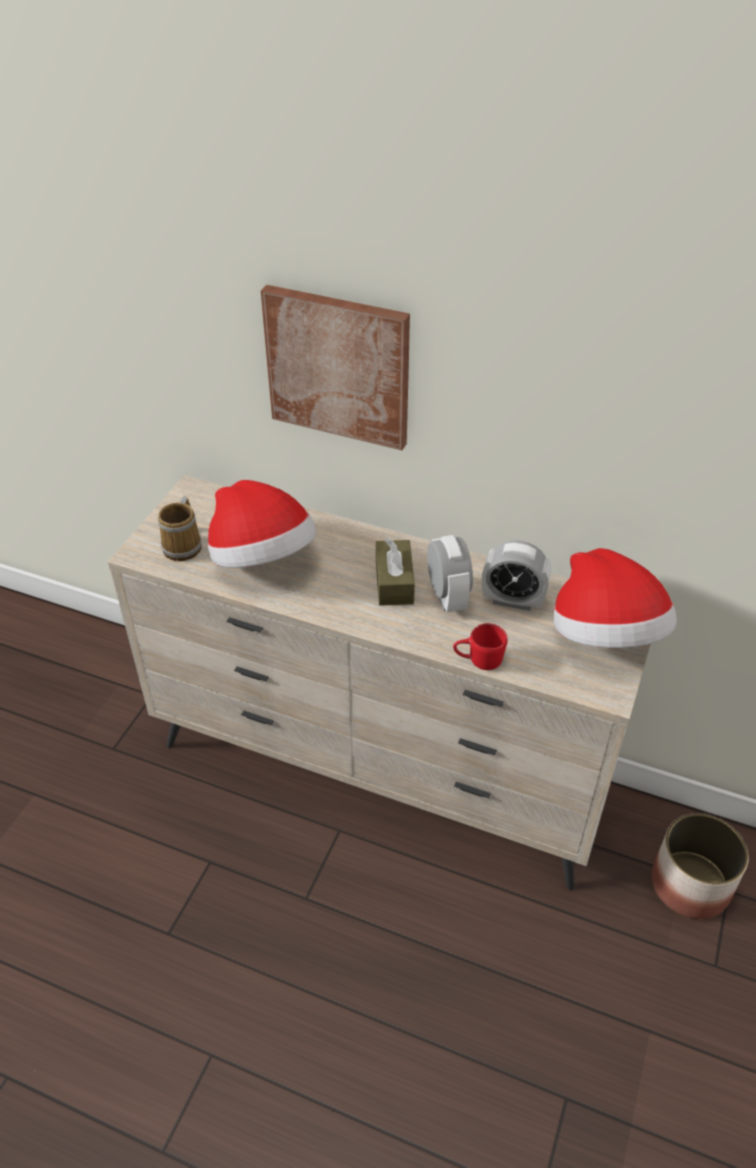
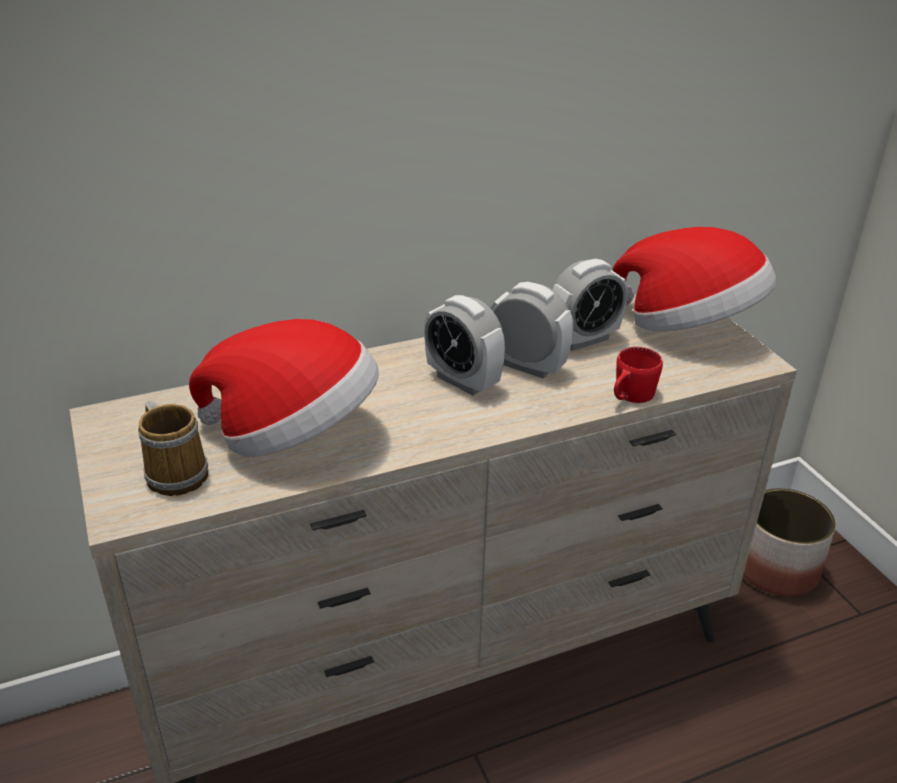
camera: 45 degrees left, 10 degrees down
(338, 366) = (299, 135): picture -> none
(394, 582) = (463, 381): brown tissue box -> alarm clock

